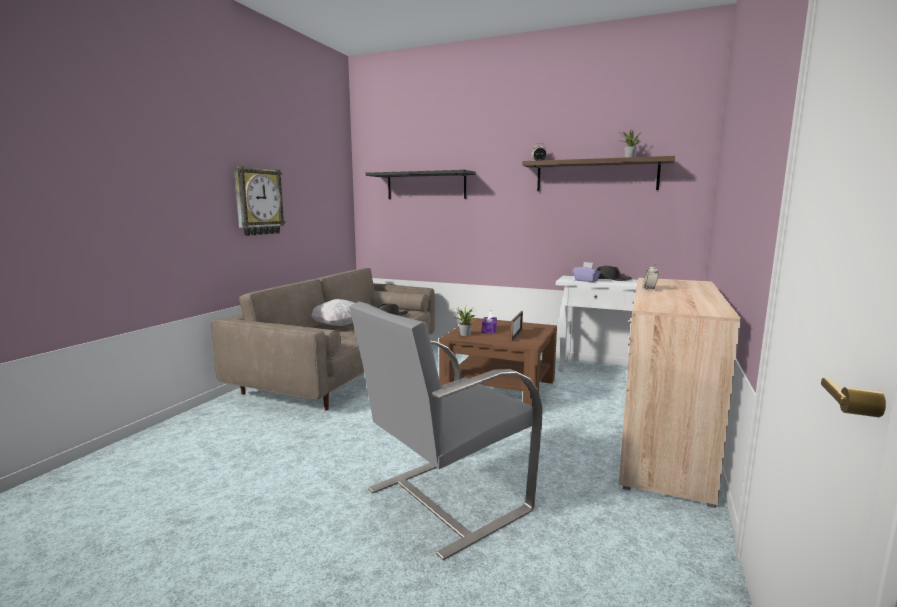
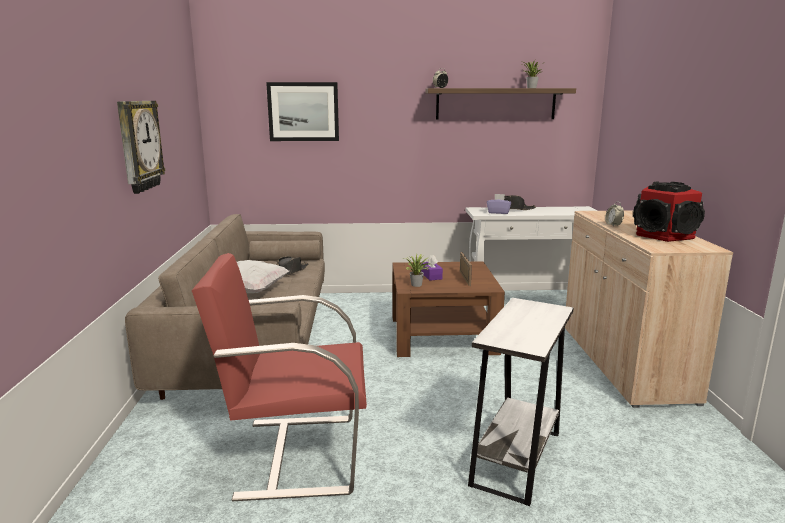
camera: 25 degrees left, 5 degrees up
(279, 450) = (296, 454): none -> red armchair
(426, 186) = (303, 111): black shelf -> picture
(446, 500) = (516, 458): grey armchair -> white side table
(689, 300) = (664, 235): none -> speaker

